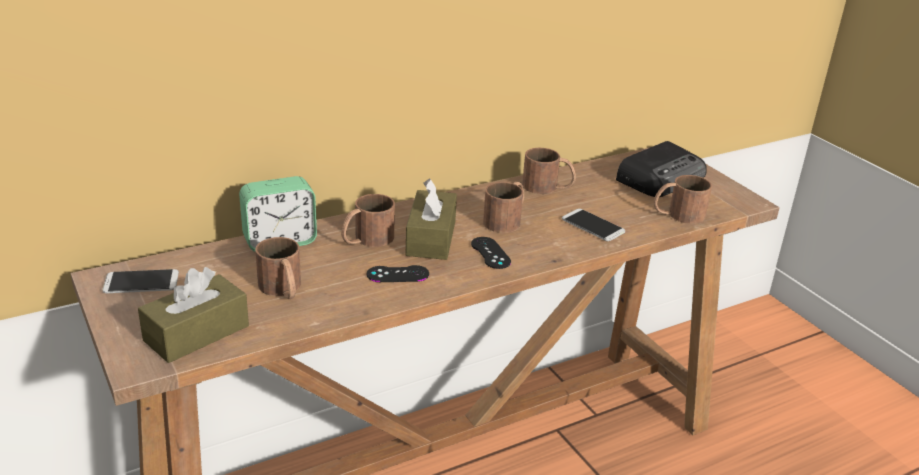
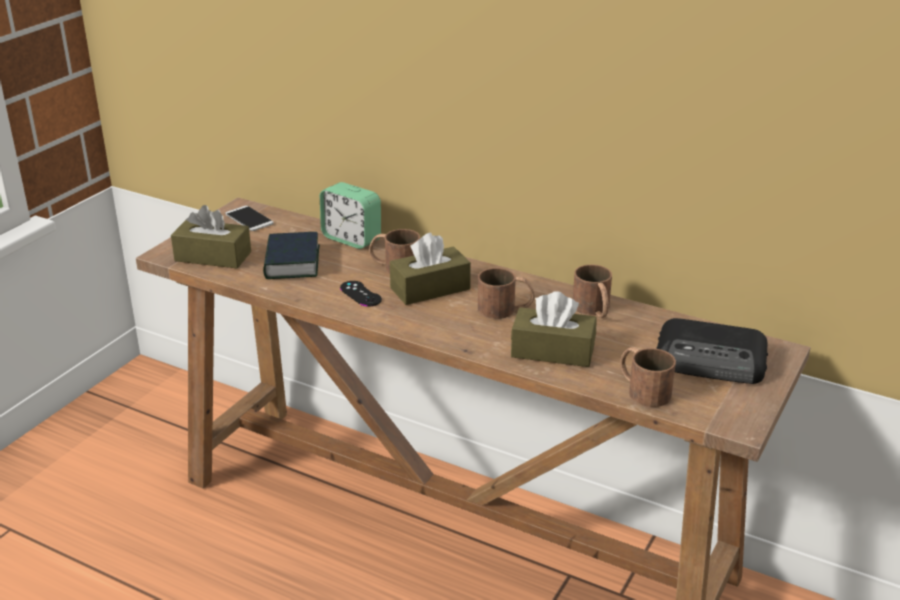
camera: 60 degrees right, 0 degrees up
(283, 289) = (292, 263): brown mug -> book
(490, 253) = (440, 319): black game controller -> none
(593, 226) = (552, 351): phone -> brown tissue box

